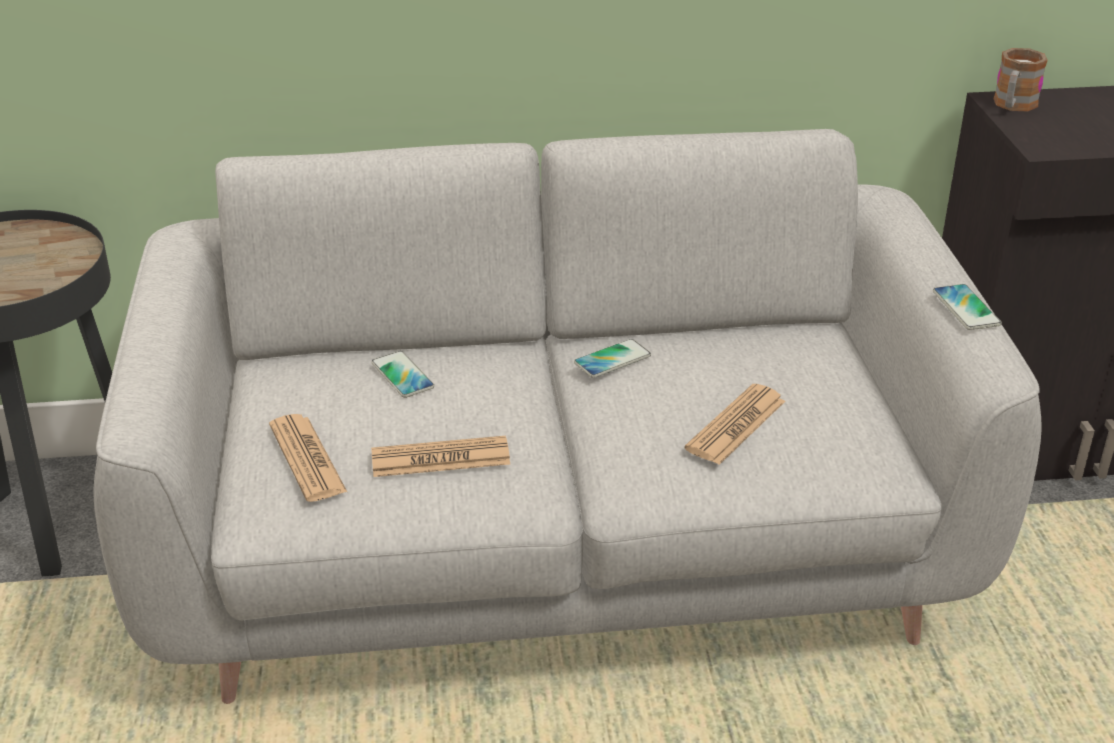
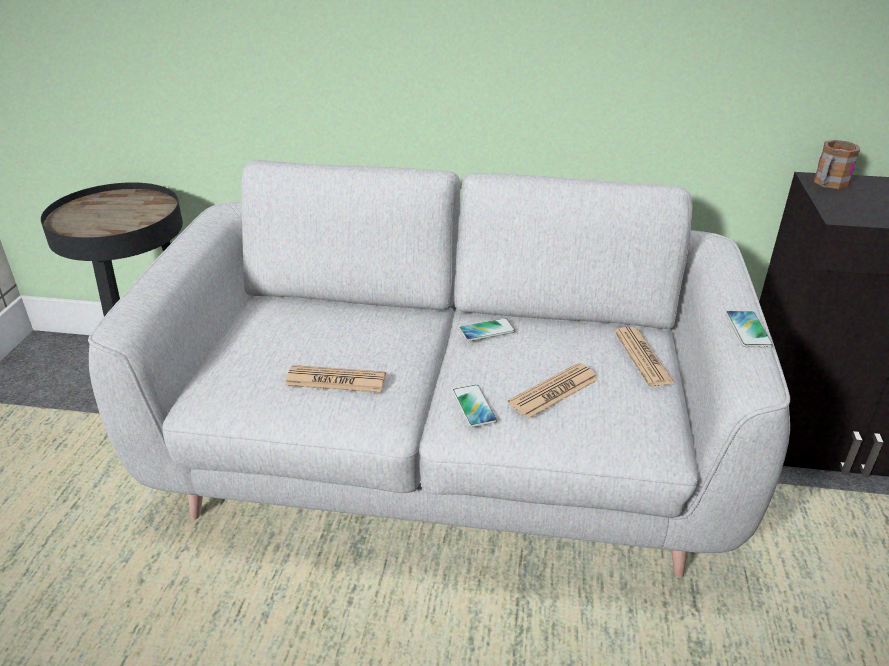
camera: 15 degrees right, 0 degrees up
(307, 459) = (249, 366): newspaper -> newspaper (643, 357)
(402, 375) = (340, 320): phone -> phone (474, 406)

